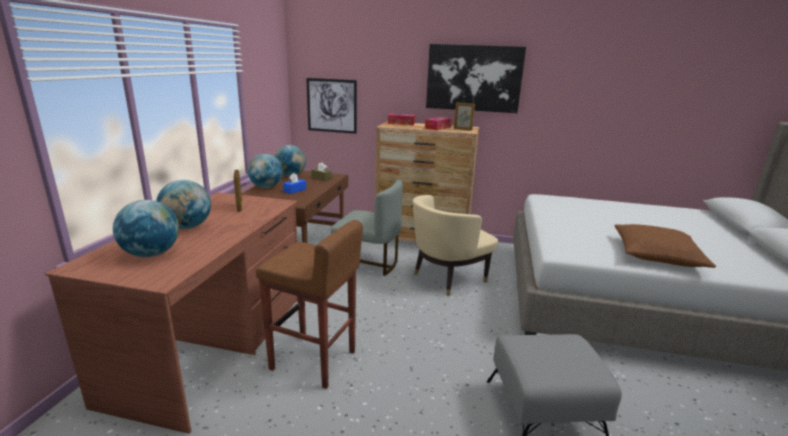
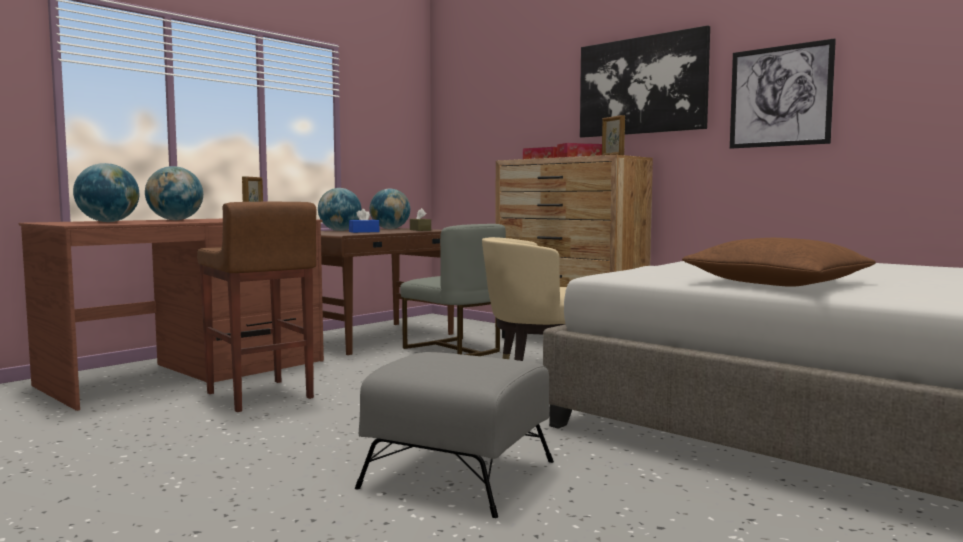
camera: 30 degrees right, 15 degrees down
(332, 105) = (473, 150): picture -> picture (780, 96)

